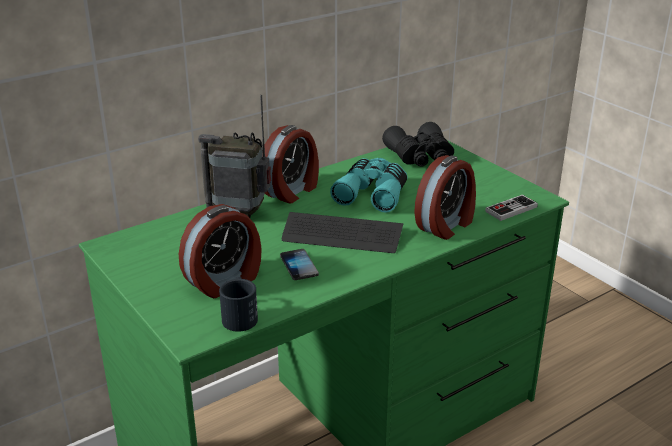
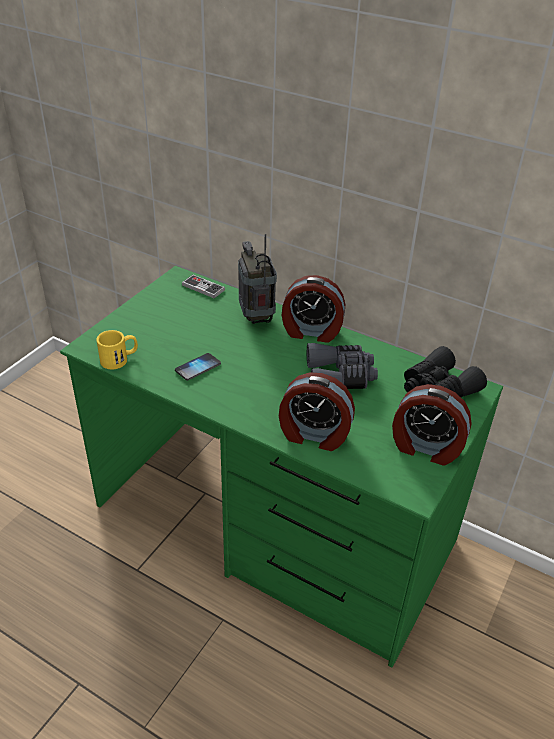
camera: 65 degrees right, 10 degrees up
(224, 281) = (159, 339): alarm clock -> alarm clock (426, 447)
(240, 315) = (119, 359): black mug -> yellow mug
(342, 235) = (257, 377): keyboard -> none
(372, 193) = (340, 377): turquoise binoculars -> grey binoculars
(511, 209) = (376, 474): game controller -> game controller (203, 287)

